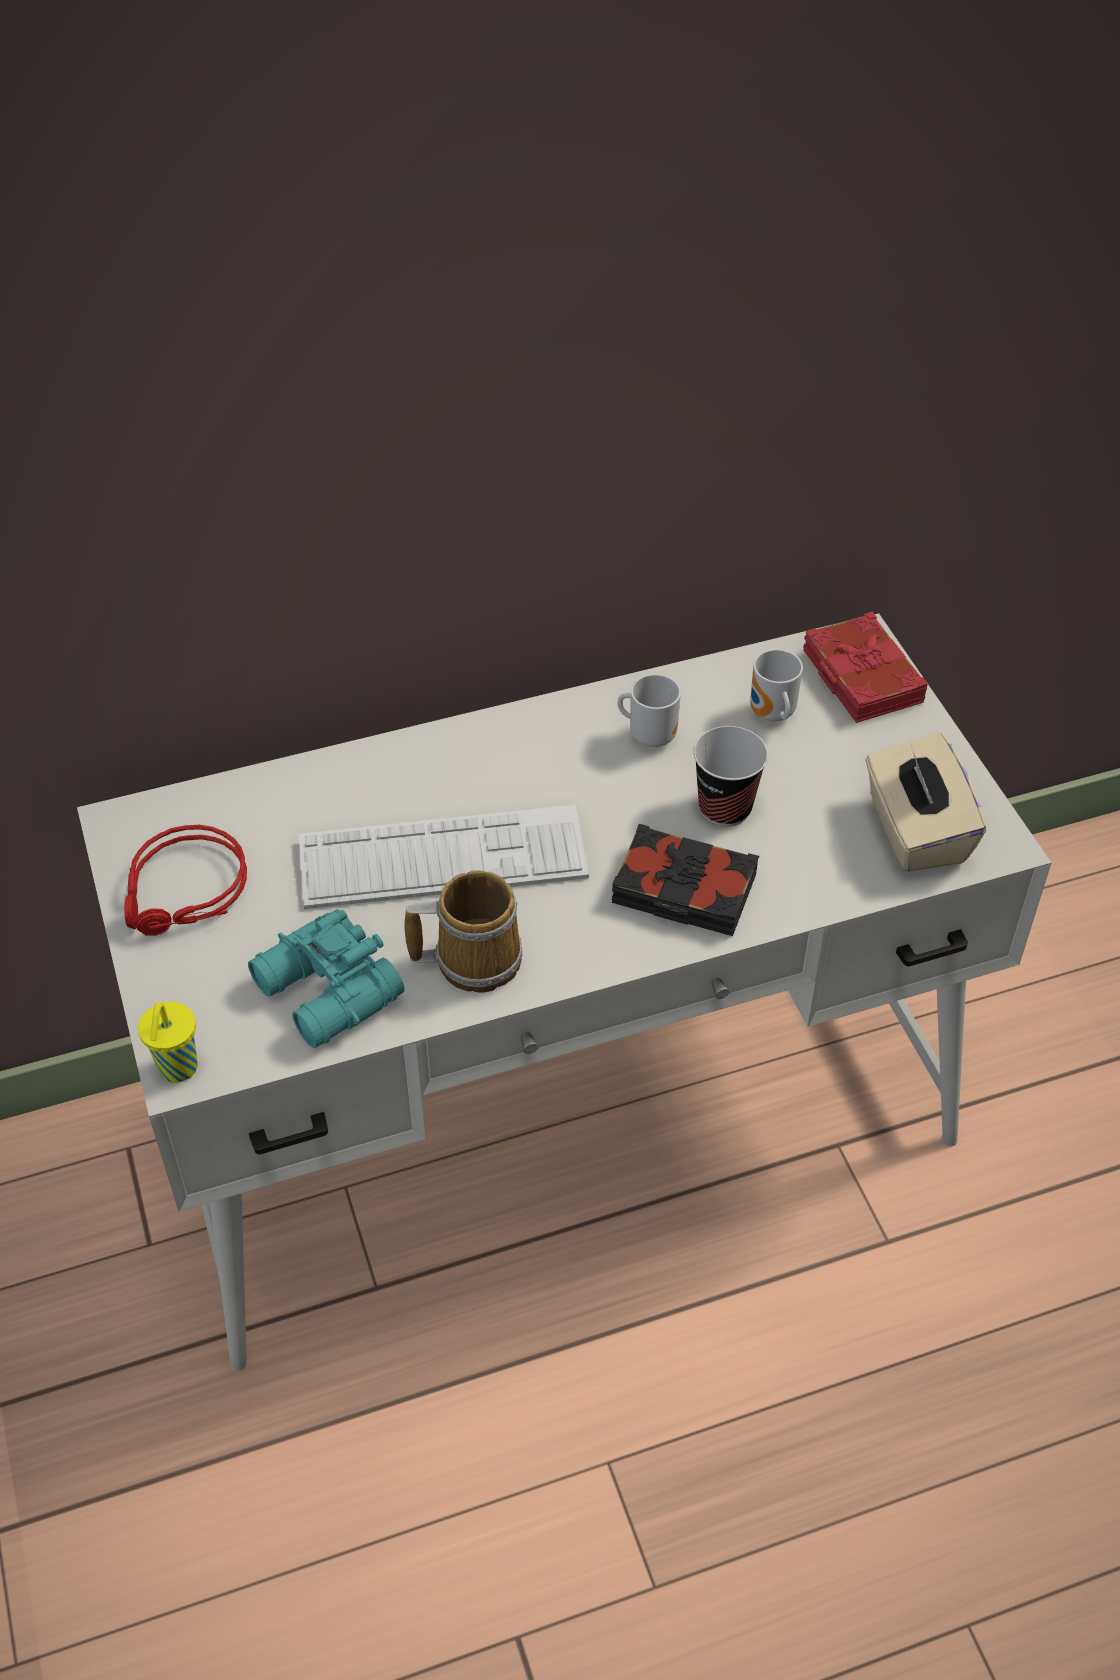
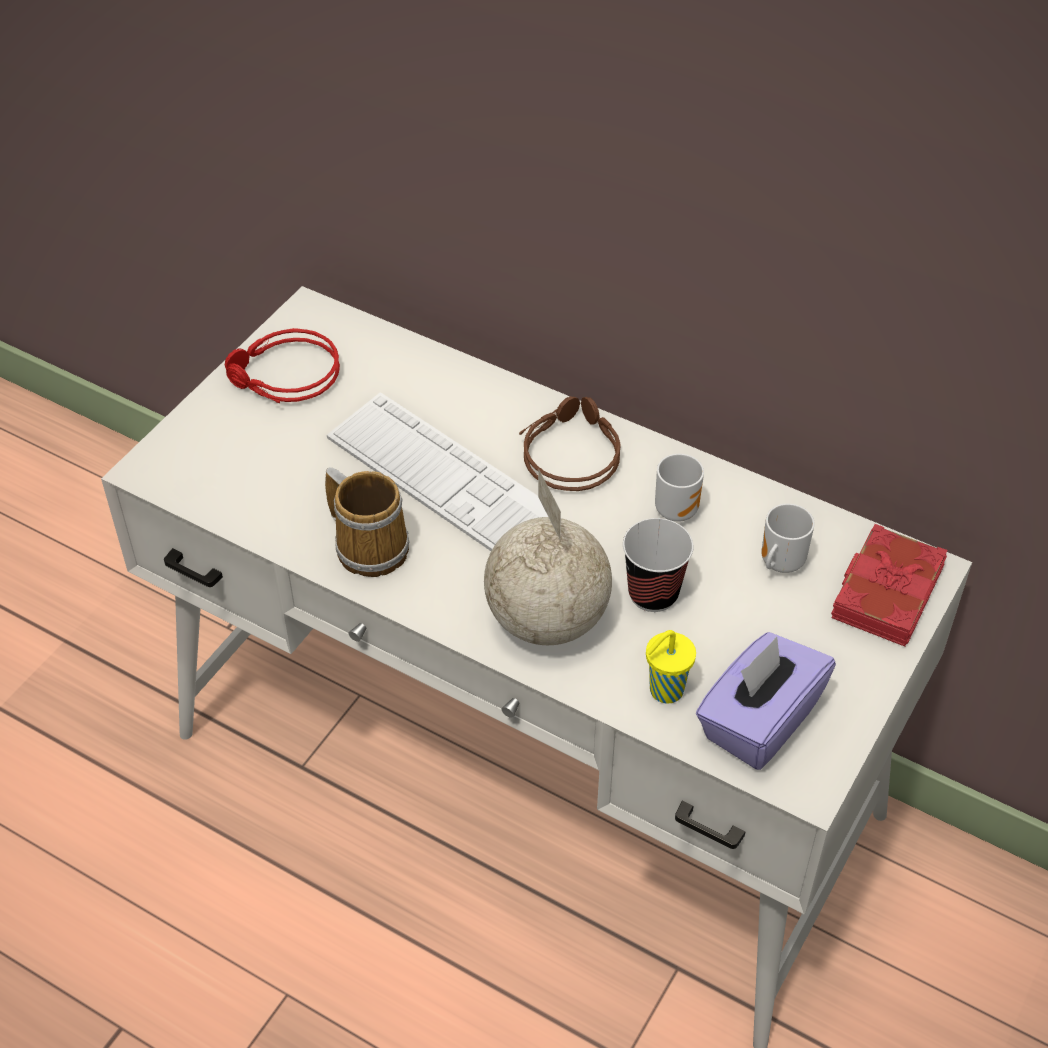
camera: 50 degrees right, 0 degrees up
(177, 1069) = (145, 467): yellow cup -> yellow cup (664, 691)
(326, 994) = (269, 495): turquoise binoculars -> none
(512, 758) = (569, 452): none -> brown headphones
(684, 891) = (547, 619): black book -> globe
(915, 831) = (758, 721): beige tissue box -> purple tissue box

